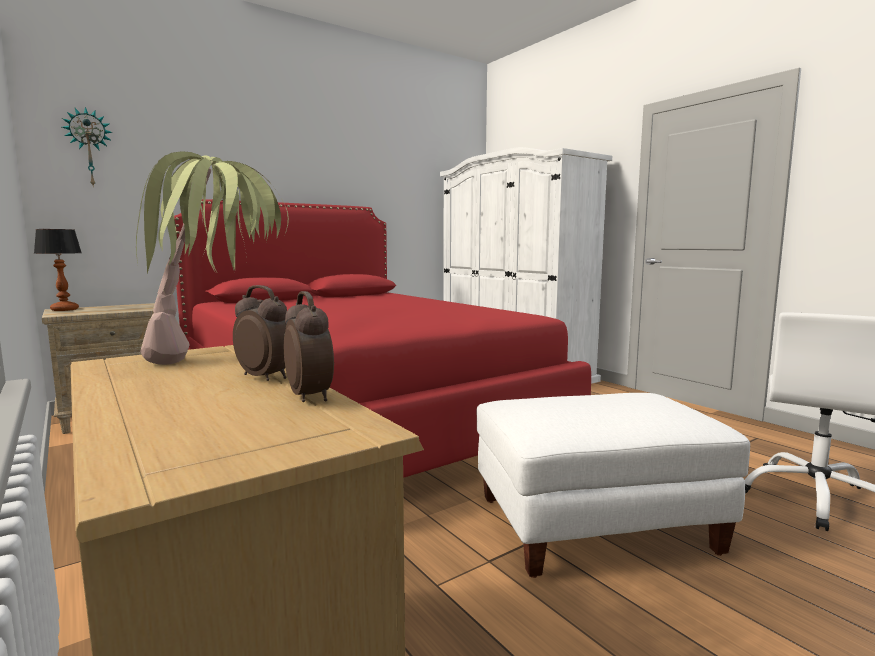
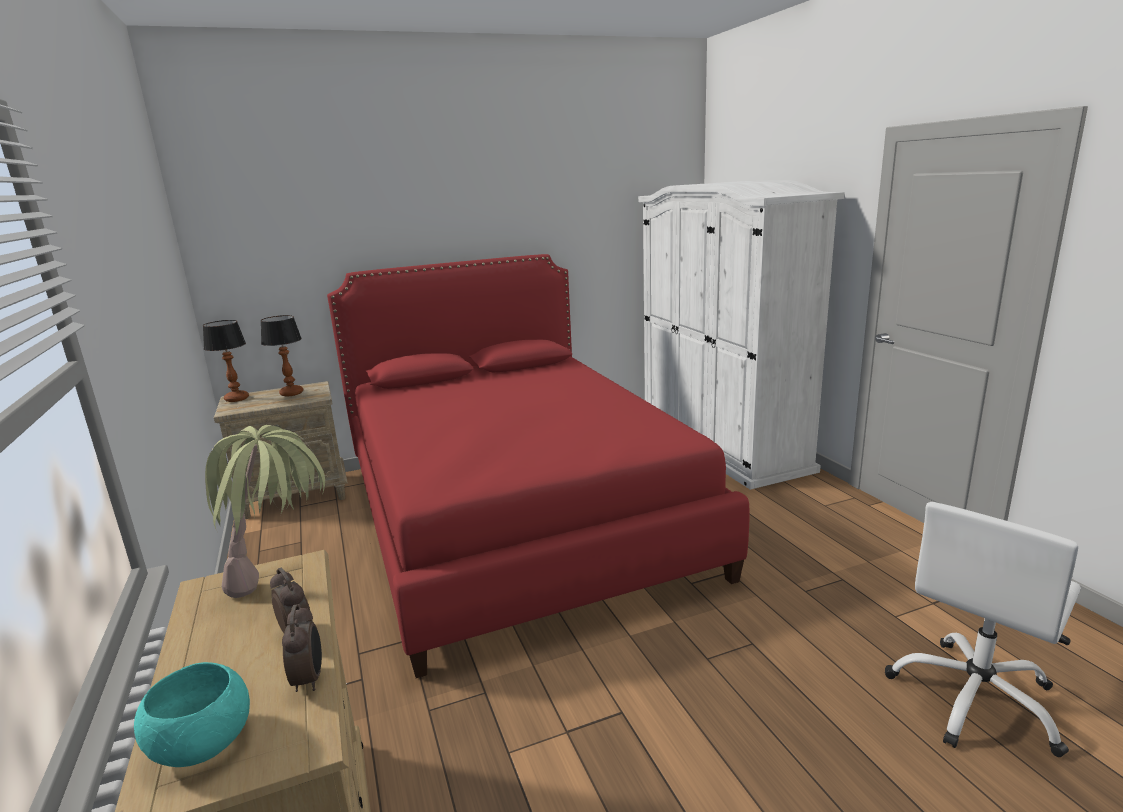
camera: 15 degrees right, 10 degrees up
(89, 148) = (243, 232): wall clock -> none
(126, 307) = (291, 393): none -> table lamp
(194, 440) = (202, 743): none -> turquoise bowl
(594, 525) = (693, 701): white ottoman -> none

